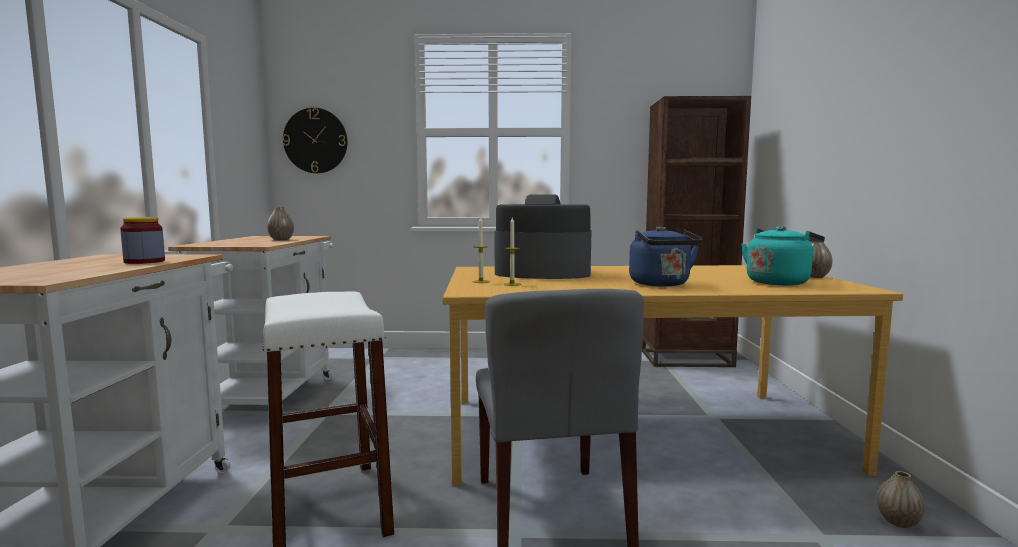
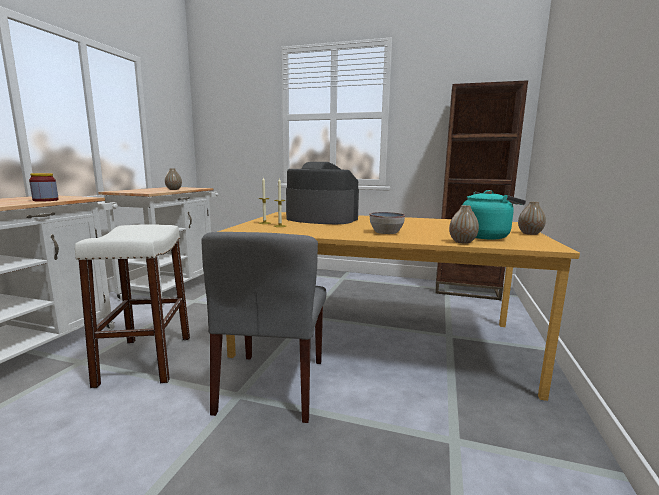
camera: 15 degrees right, 5 degrees up
(315, 141) = (220, 124): wall clock -> none
(662, 284) = (386, 232): blue kettle -> bowl
(898, 522) = (533, 441): vase -> vase (462, 242)

